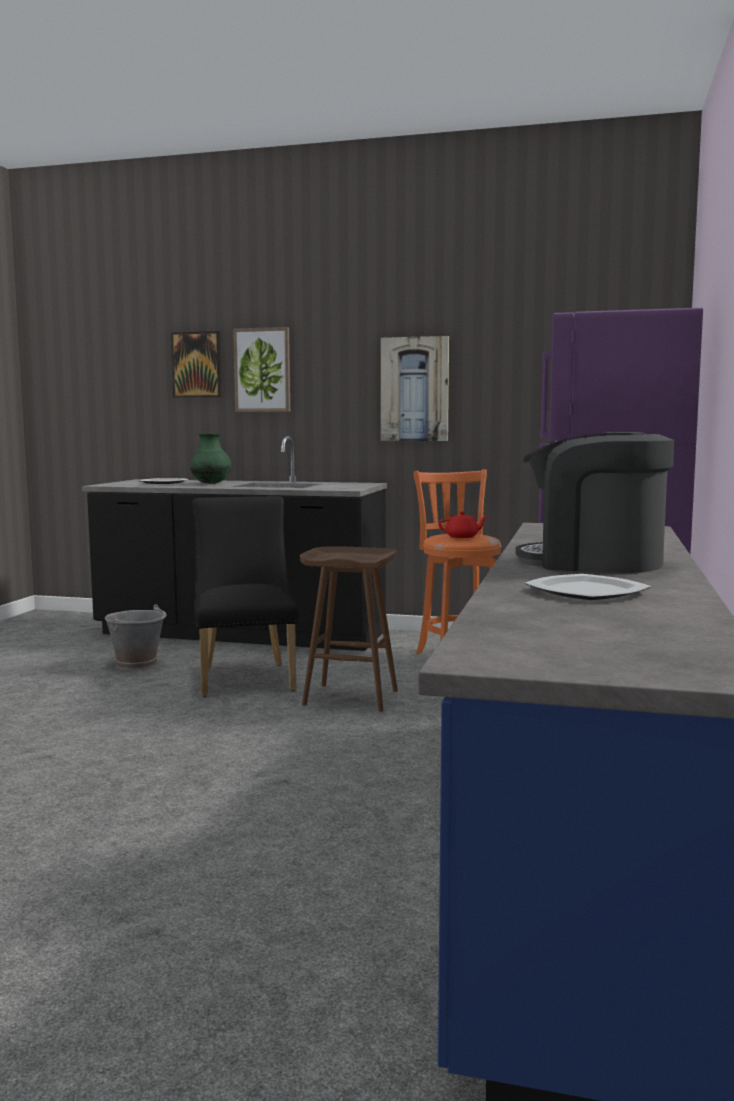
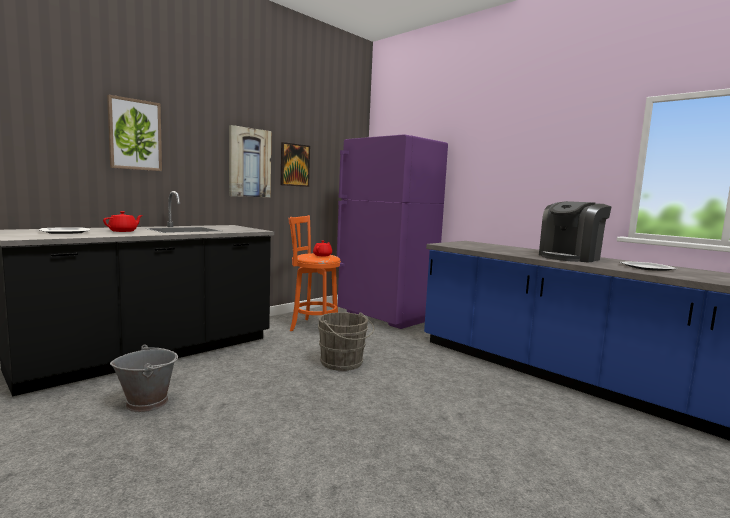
camera: 60 degrees left, 0 degrees up
(197, 365) = (65, 120): picture -> picture (294, 165)
(211, 484) = (123, 231): green vase -> red teapot
(245, 677) = (256, 377): black chair -> none
(352, 697) = (343, 363): brown stool -> grey bucket

